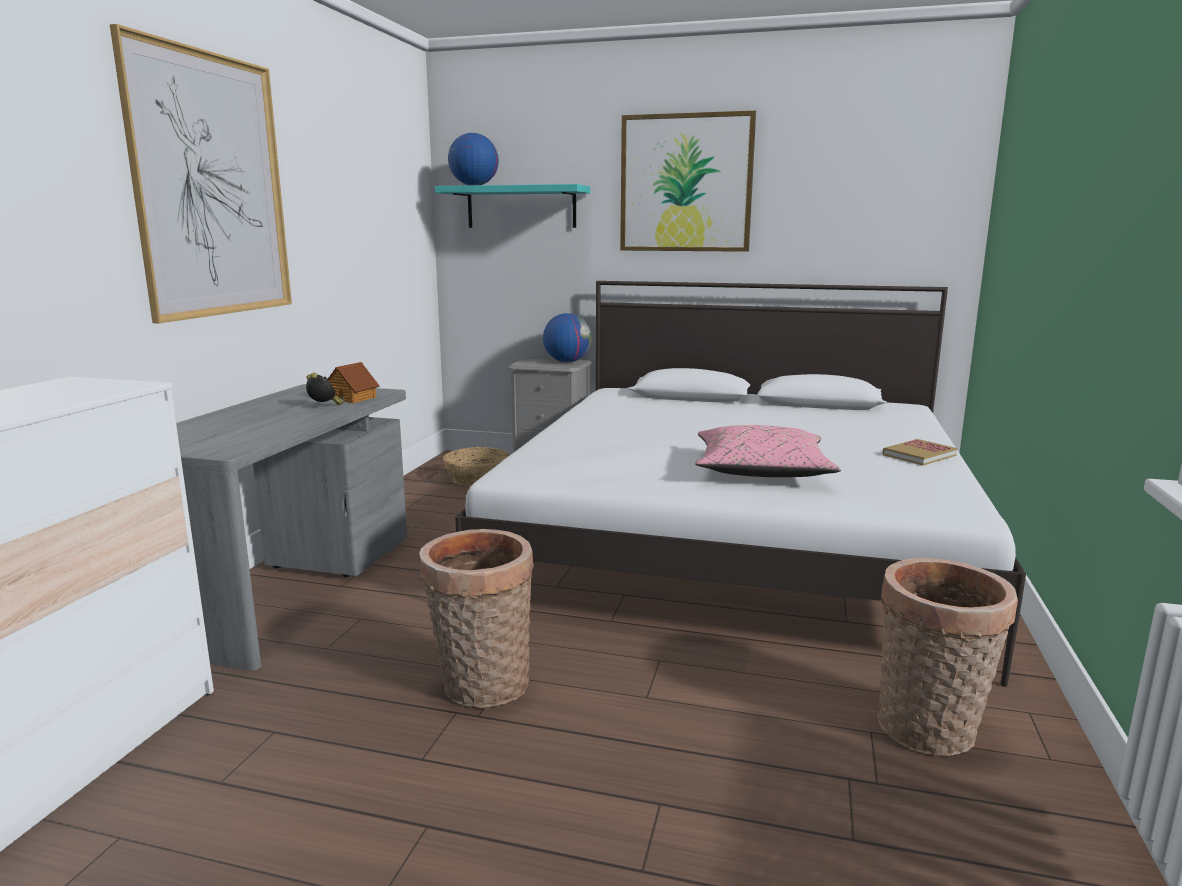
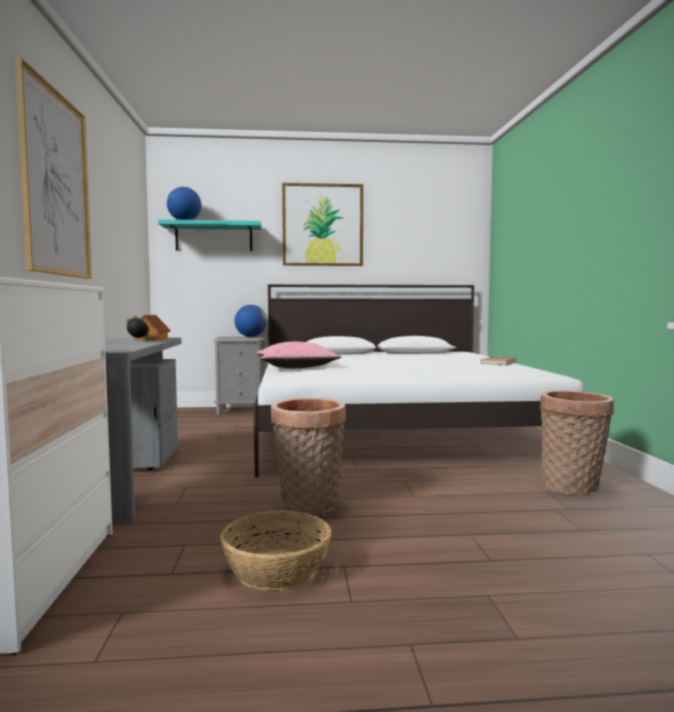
camera: 20 degrees left, 10 degrees down
(478, 478) = (194, 419): basket -> basket (277, 569)
(761, 471) = (429, 370): pink pillow -> pink pillow (296, 367)

